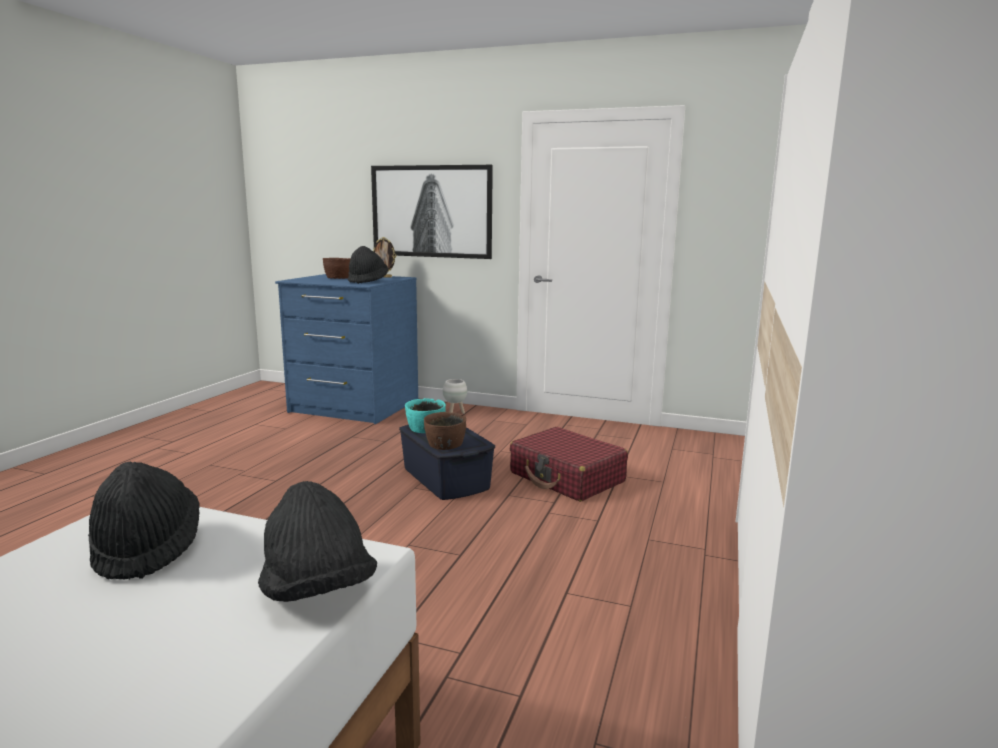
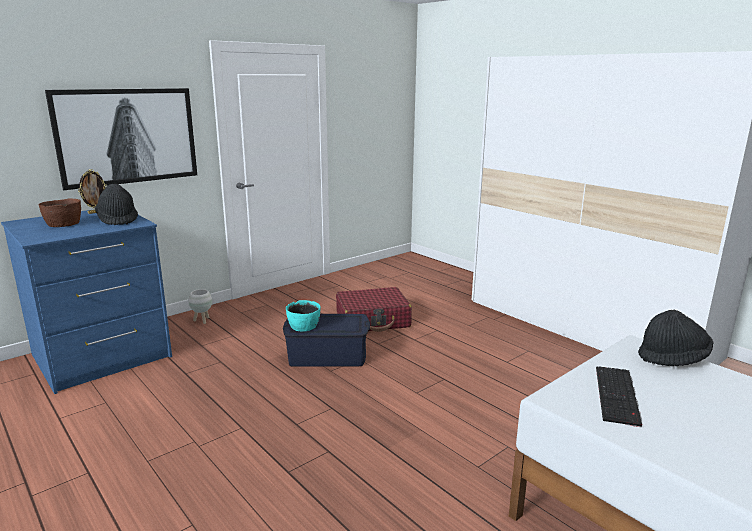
camera: 60 degrees left, 5 degrees up
(147, 549) = (618, 396): black hat -> keyboard
(445, 444) = (344, 327): brown bowl -> none

